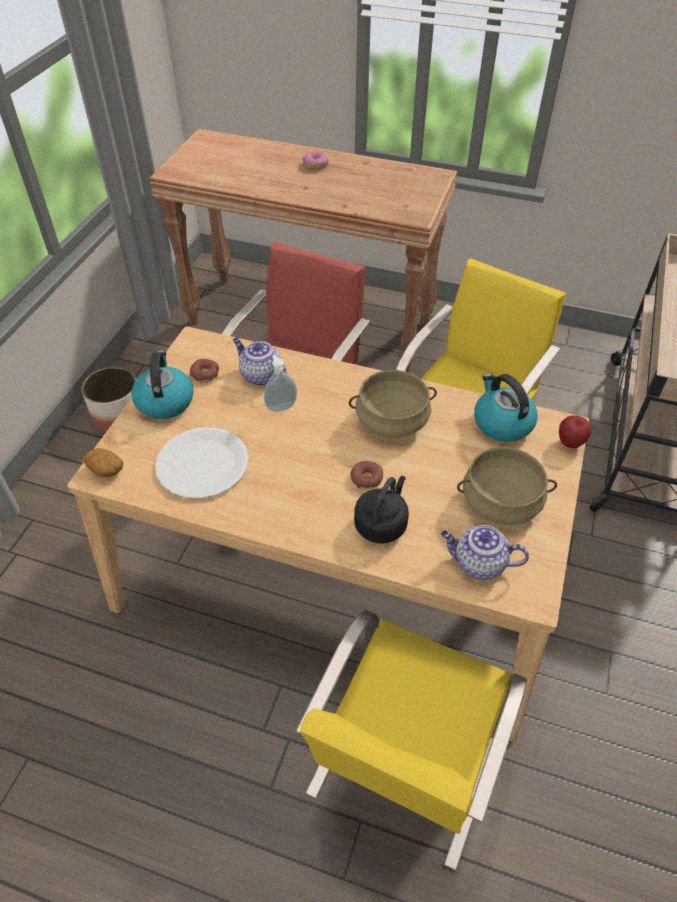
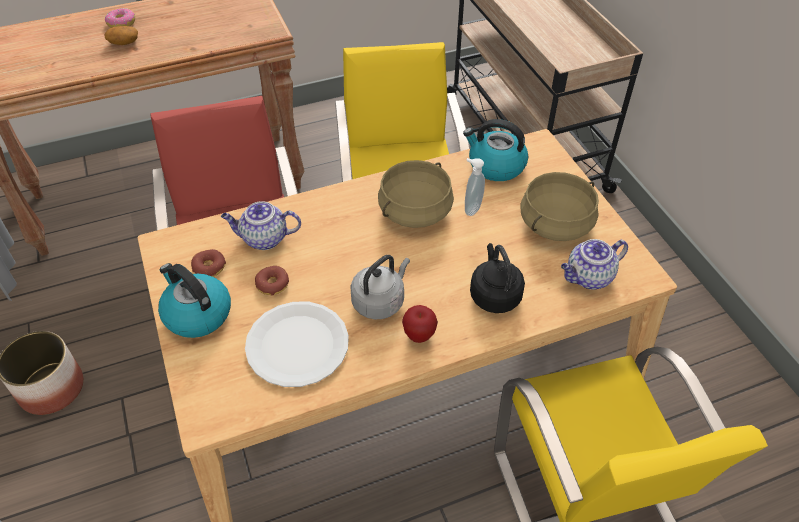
camera: 40 degrees left, 0 degrees up
(105, 469) = (208, 411): potato -> potato (123, 43)
(281, 406) = (312, 254): soap dispenser -> soap dispenser (471, 208)
(290, 471) = (380, 301): none -> grey kettle
(366, 479) = (446, 268): donut -> donut (272, 284)
(570, 443) = (554, 154): apple -> apple (419, 335)

